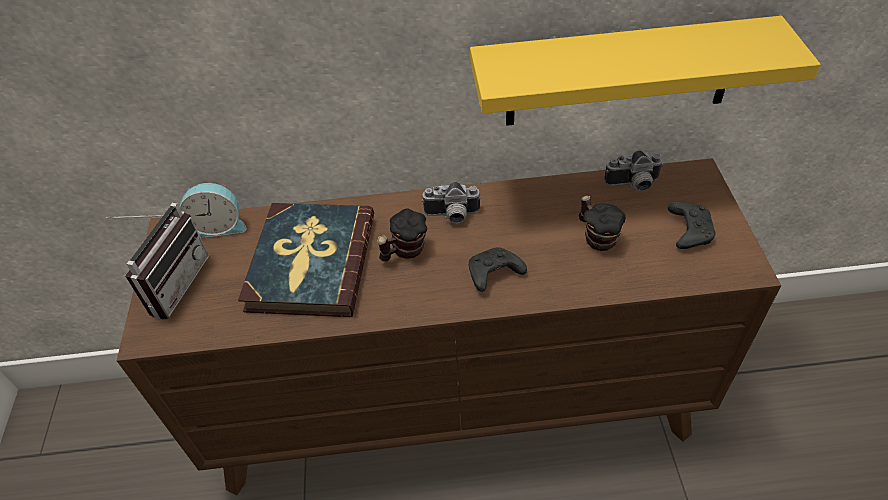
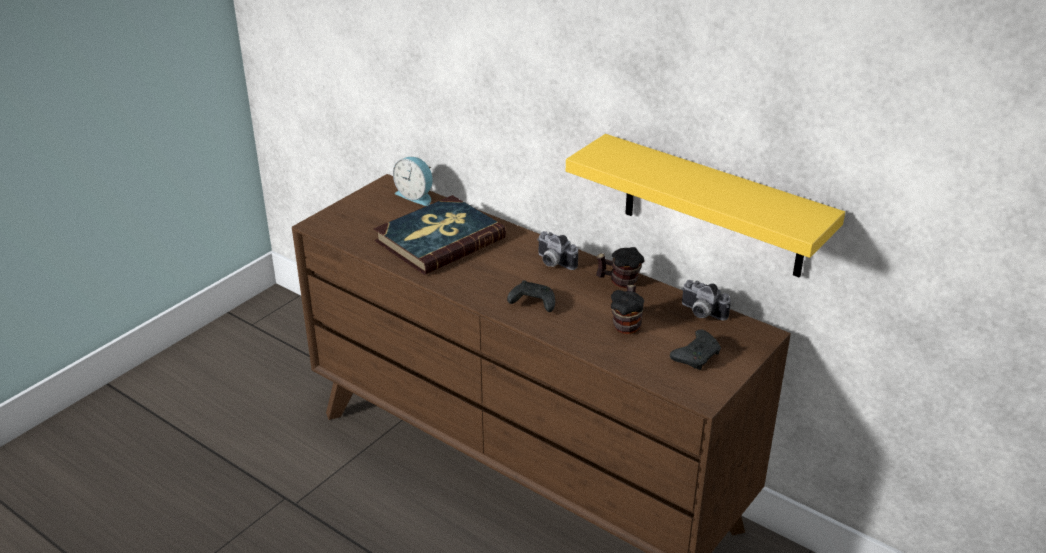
camera: 40 degrees right, 15 degrees down
(172, 283) = (358, 209): radio -> none
(404, 252) = (497, 263): mug -> mug (619, 282)

